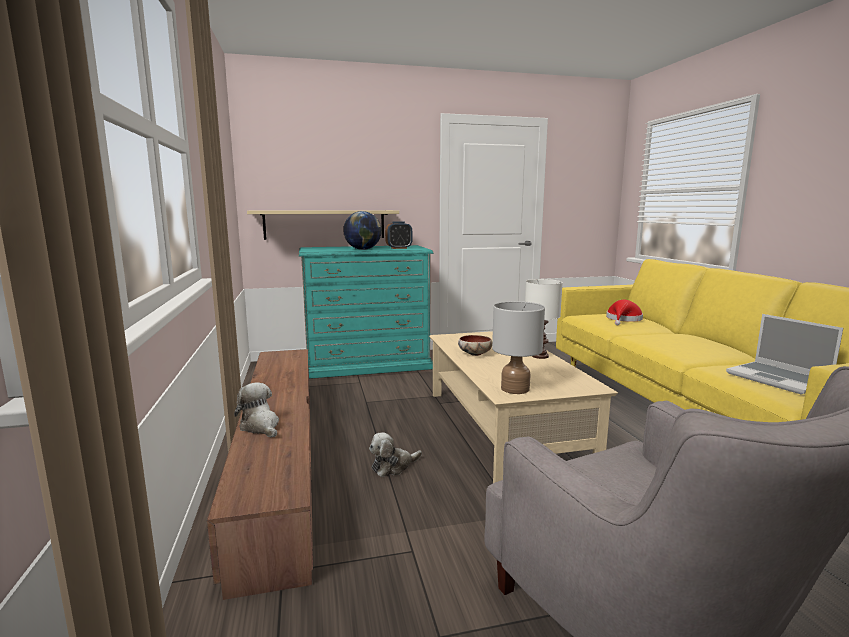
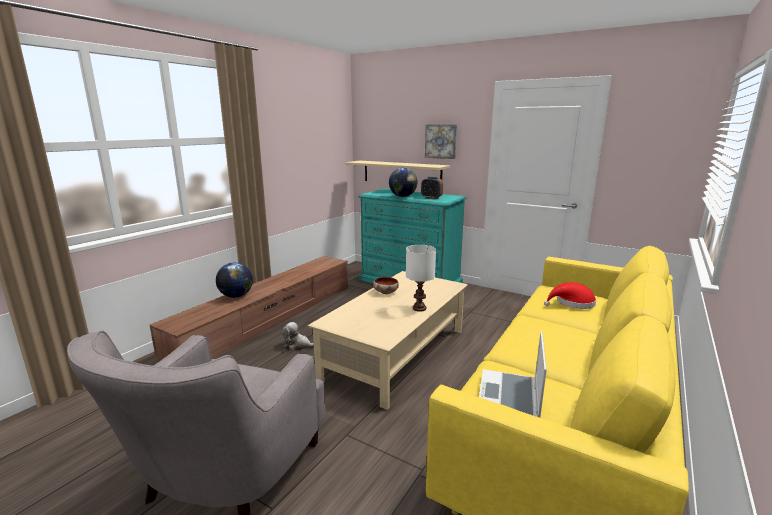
camera: 45 degrees right, 5 degrees up
(260, 426) = (236, 296): plush toy -> globe
(379, 181) = (441, 141): none -> picture
(515, 389) = (338, 321): grey table lamp -> none

